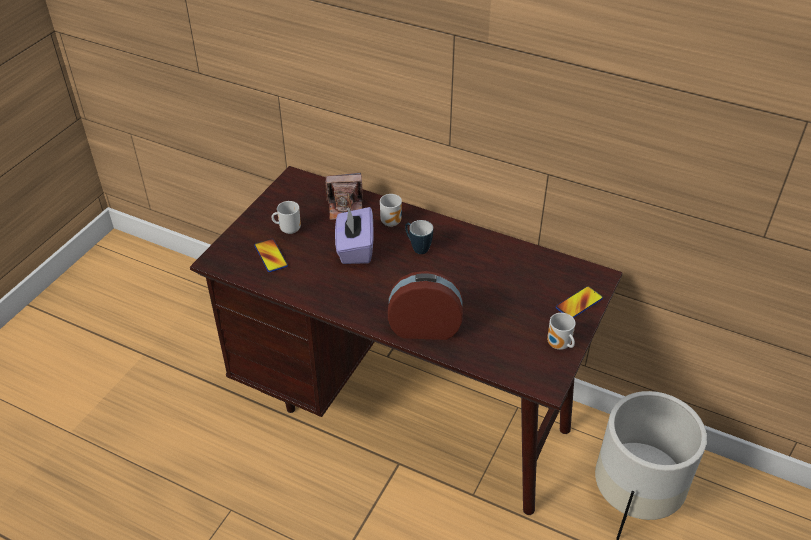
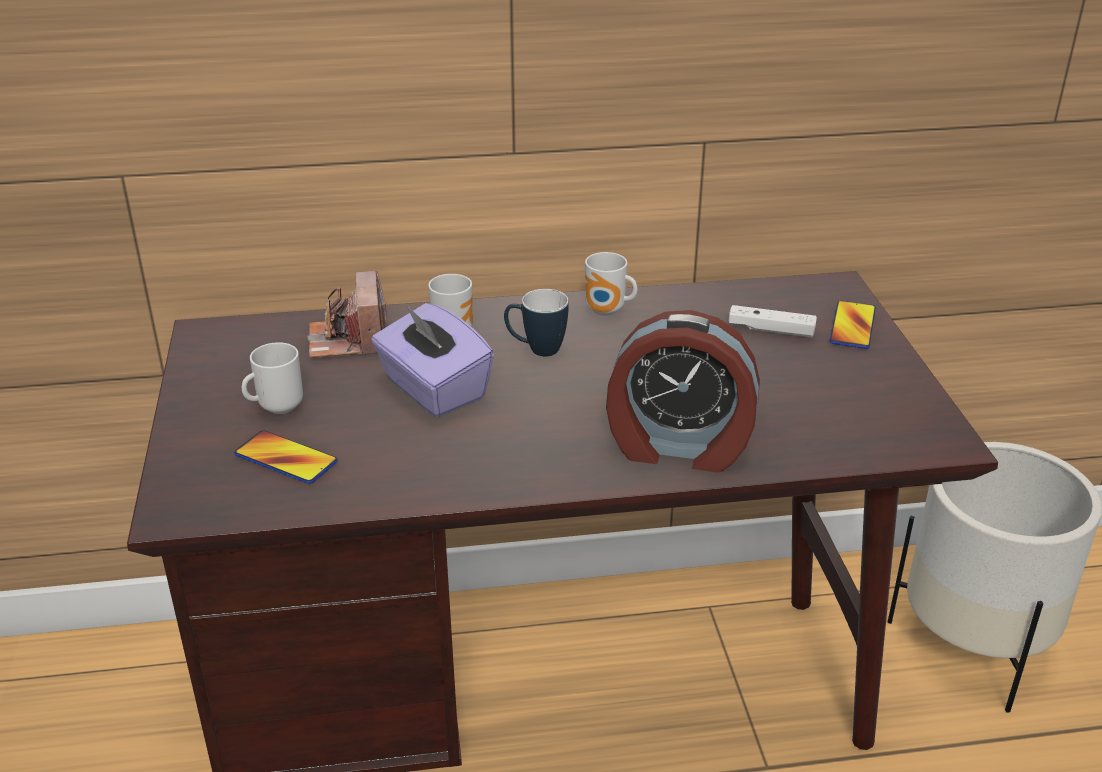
camera: 35 degrees left, 10 degrees down
(346, 207) = (349, 340): camera -> camera turned 120 degrees clockwise
(424, 327) = (678, 447): alarm clock -> alarm clock turned 135 degrees counterclockwise
(536, 287) = (771, 330): none -> white game controller
(558, 346) = (896, 387): mug -> mug (607, 312)

